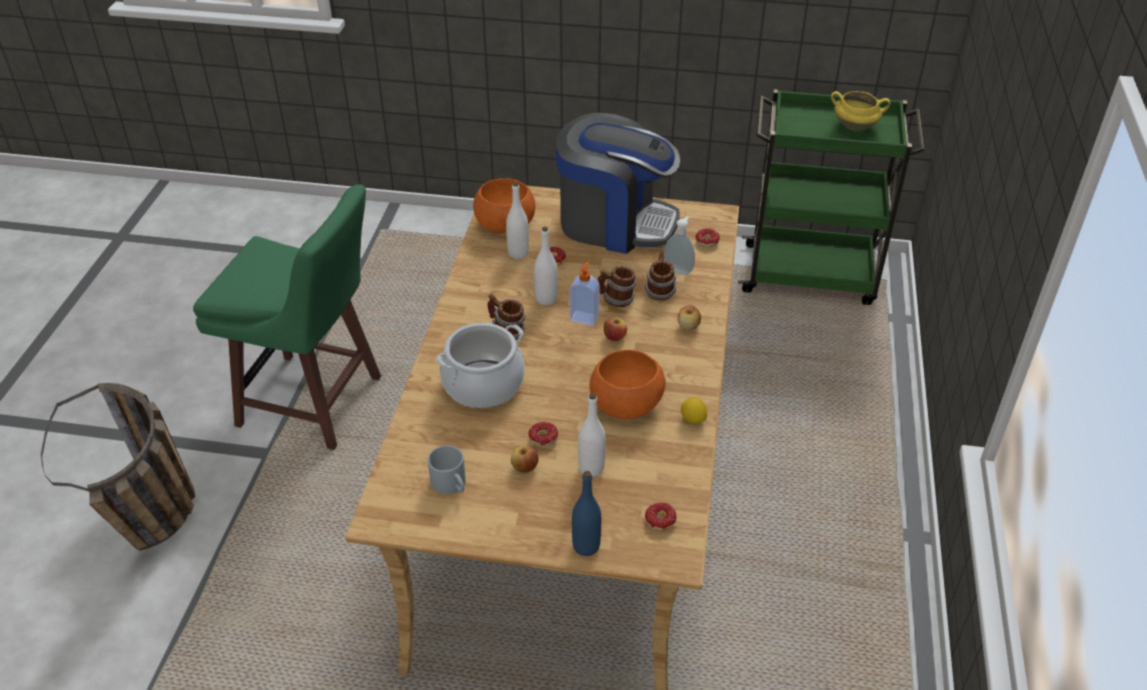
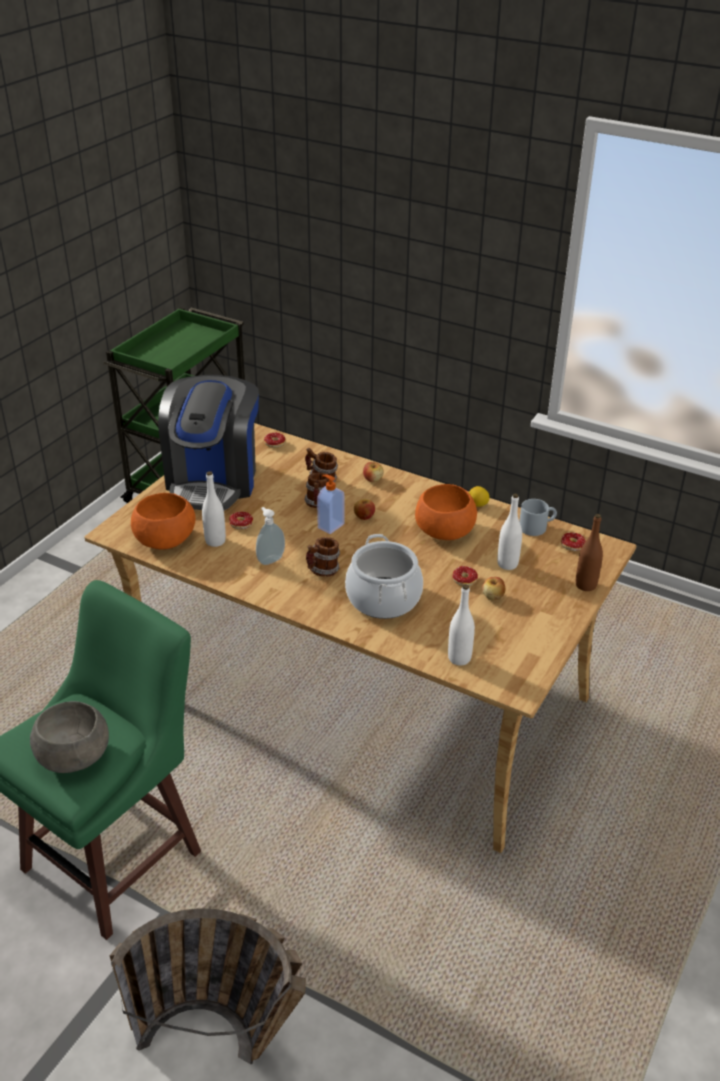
camera: 70 degrees left, 5 degrees down
(253, 280) = (74, 755): none -> grey bowl
(452, 484) = (496, 640): grey mug -> grey mug (537, 527)
(546, 299) = (291, 540): white bottle -> white bottle (459, 658)
(586, 546) = (585, 585): blue bottle -> brown bottle
(615, 223) = (213, 480): coffee machine -> coffee machine turned 150 degrees clockwise
(679, 270) = (301, 465): soap dispenser -> soap dispenser (270, 559)
(855, 126) = (182, 339): yellow cooking pot -> none

